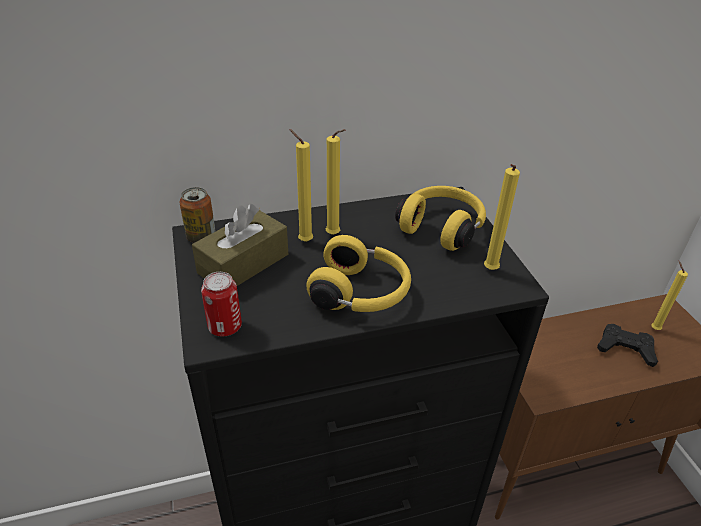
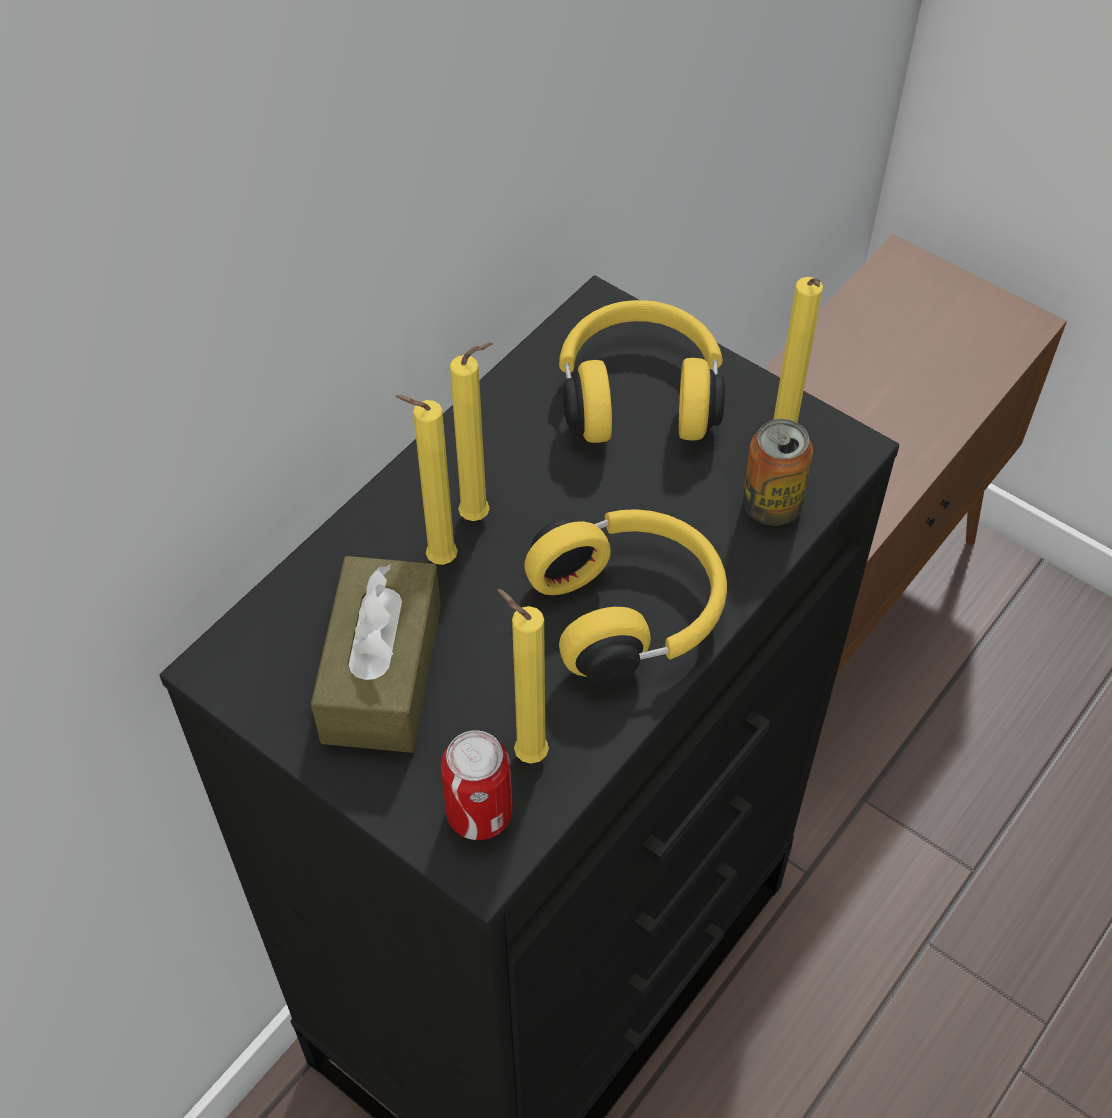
camera: 35 degrees left, 15 degrees up
(201, 237) = (243, 664): can -> can (771, 505)
(625, 348) = (892, 386): black game controller -> none
(653, 328) = (909, 320): yellow candle -> yellow candle (526, 752)

